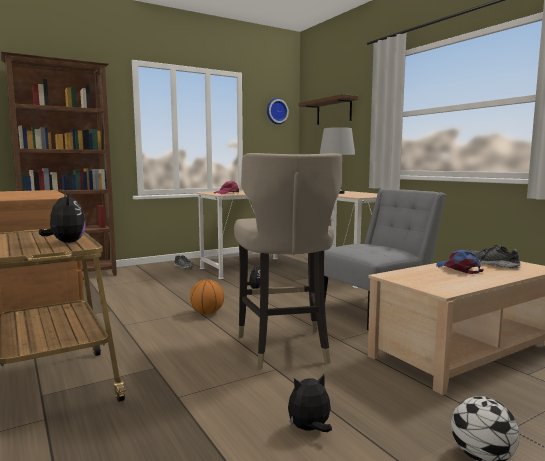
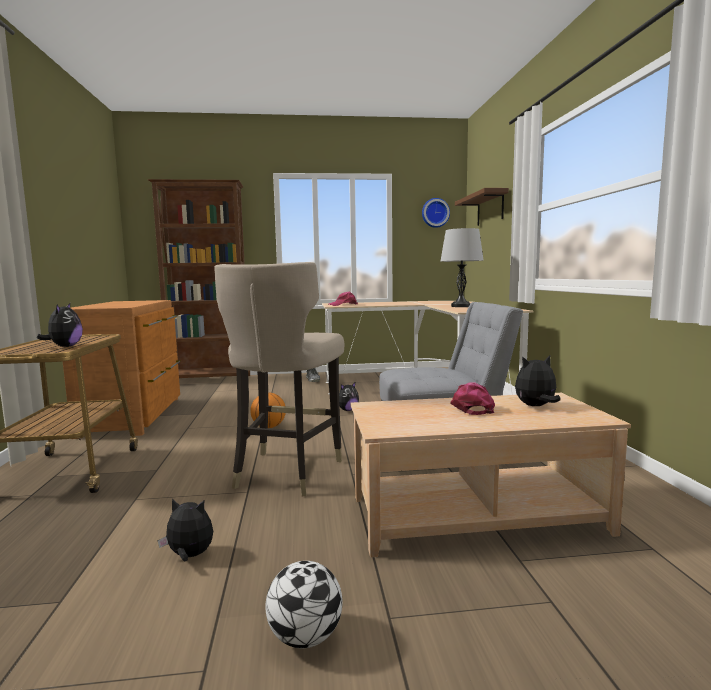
camera: 25 degrees right, 0 degrees up
(458, 269) = (472, 407): blue cap -> pink cap
(493, 264) = (536, 406): shoe -> plush toy

